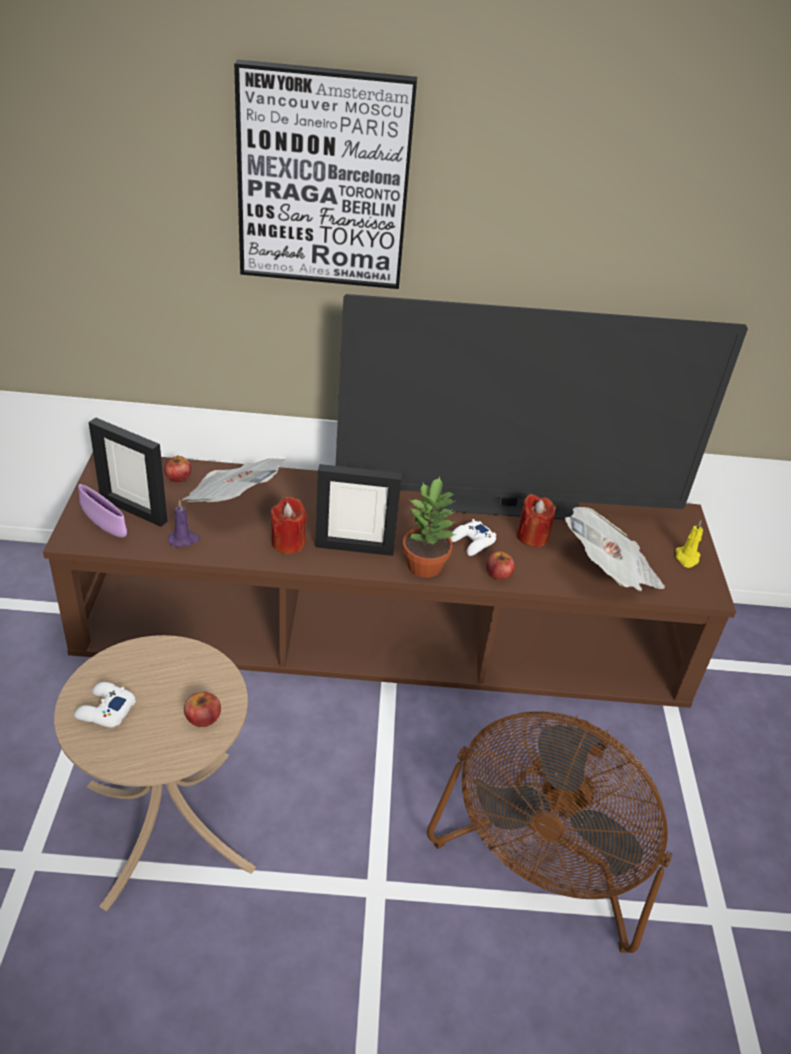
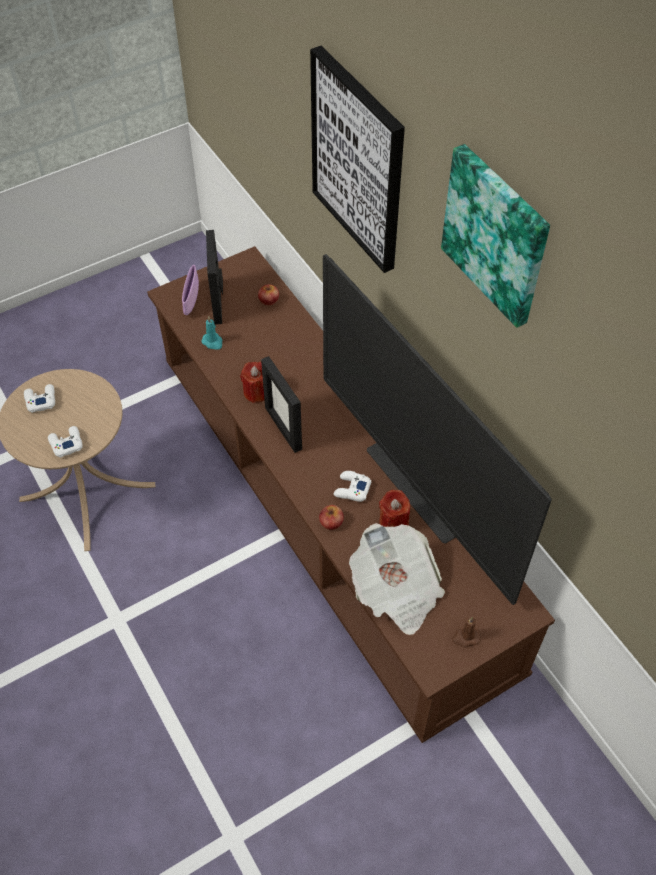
camera: 60 degrees right, 15 degrees up
(184, 539) = (213, 342): purple candle -> turquoise candle
(203, 717) = (66, 443): apple -> white game controller
(233, 501) = (271, 340): newspaper -> none
(425, 565) = (301, 476): potted plant -> none
(537, 858) = (200, 699): brown fan -> none
(587, 115) = (497, 234): none -> picture
(687, 558) = (465, 637): yellow candle -> brown candle

